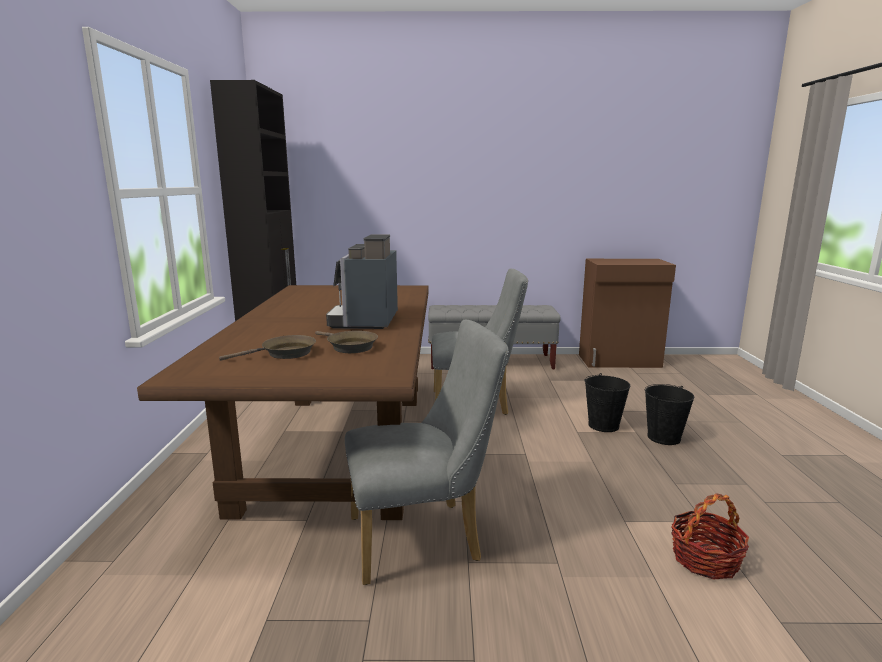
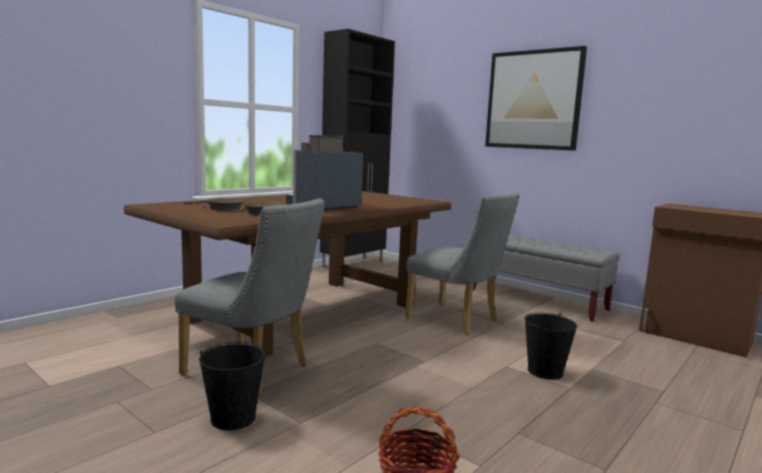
camera: 40 degrees right, 5 degrees down
(457, 169) = (533, 100): none -> picture
(664, 437) = (593, 402): black bucket -> black bucket (233, 418)

